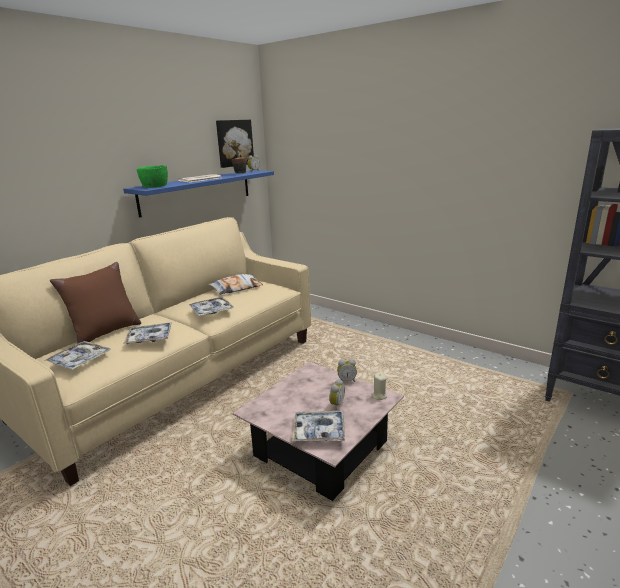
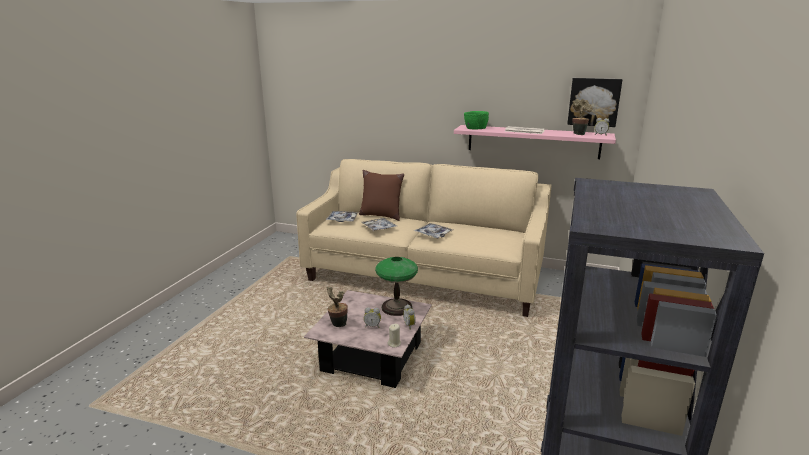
camera: 70 degrees right, 0 degrees up
(197, 191) = (533, 141): blue shelf -> pink shelf
(236, 288) = (486, 232): pillow -> none
(303, 383) = (396, 307): none -> table lamp
(319, 431) = (337, 324): tray -> potted plant

